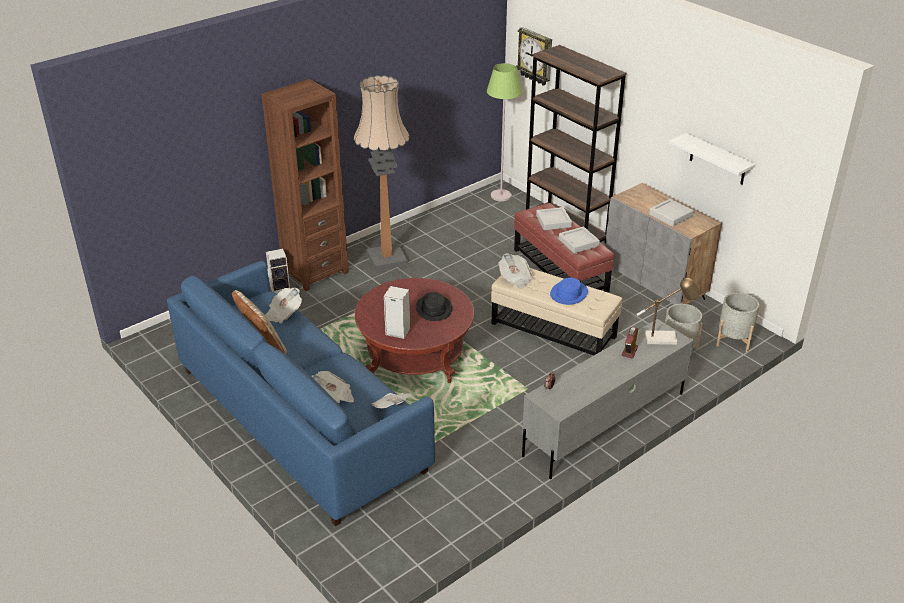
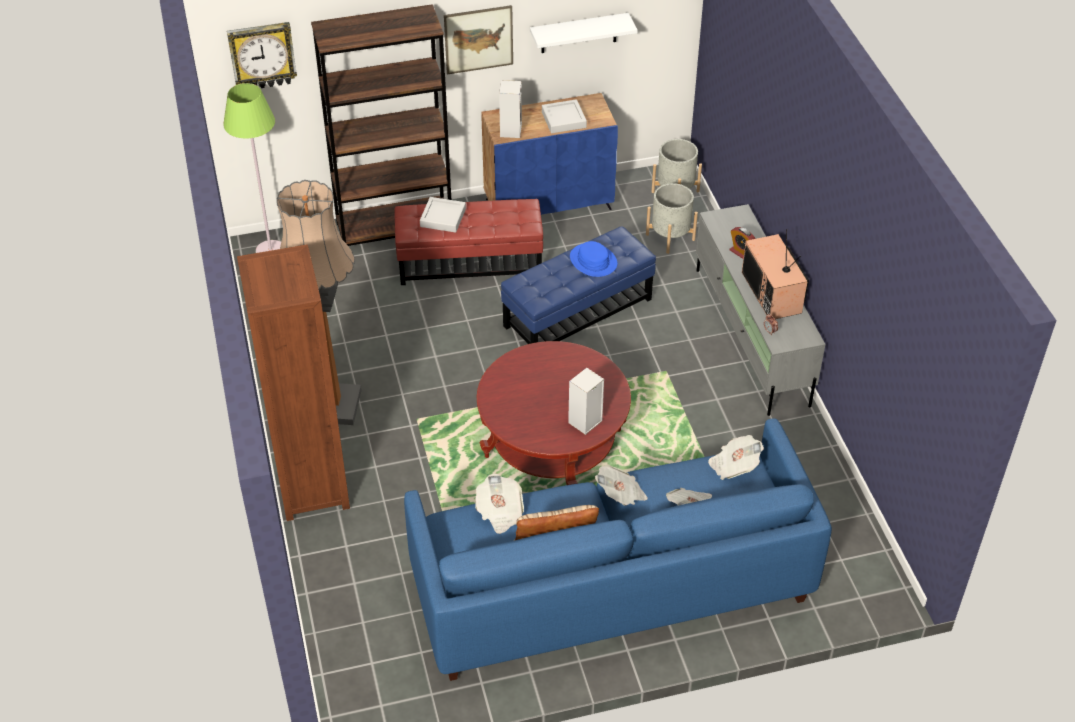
camera: 65 degrees left, 10 degrees up
(280, 288) = (324, 532): speaker -> speaker (510, 130)
(434, 308) = (559, 377): black hat -> none
(515, 279) = (538, 291): newspaper -> newspaper (621, 495)
(553, 330) = (578, 313): beige ottoman -> blue ottoman
(578, 242) = (501, 215): grey tray -> none
(596, 379) = (773, 293): none -> television
(652, 122) = (478, 39): none -> picture
(655, 285) = (549, 204): grey cabinet -> blue cabinet
(665, 338) = (735, 220): table lamp -> none

